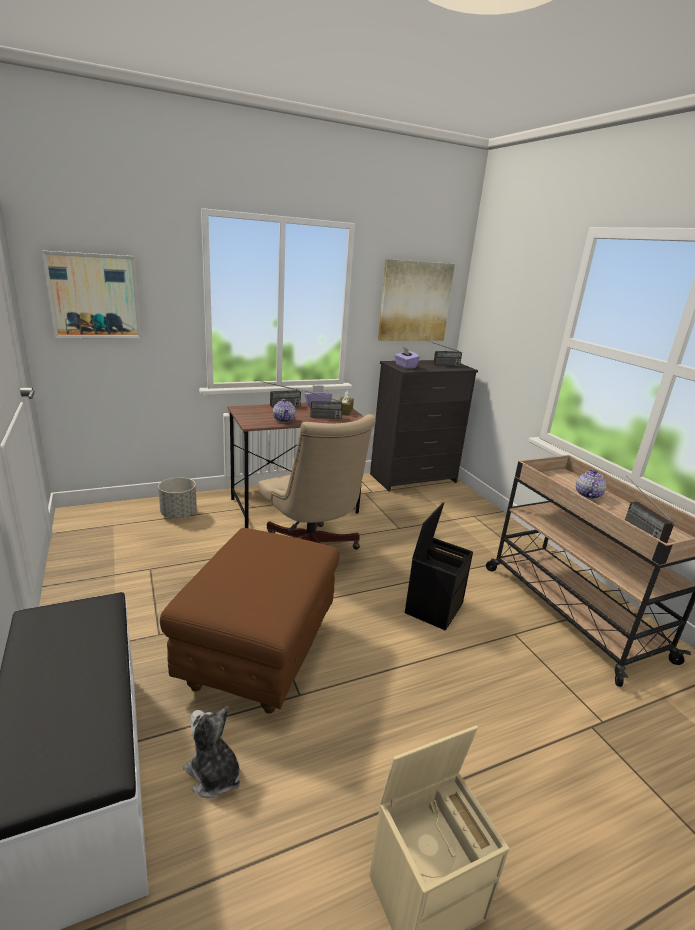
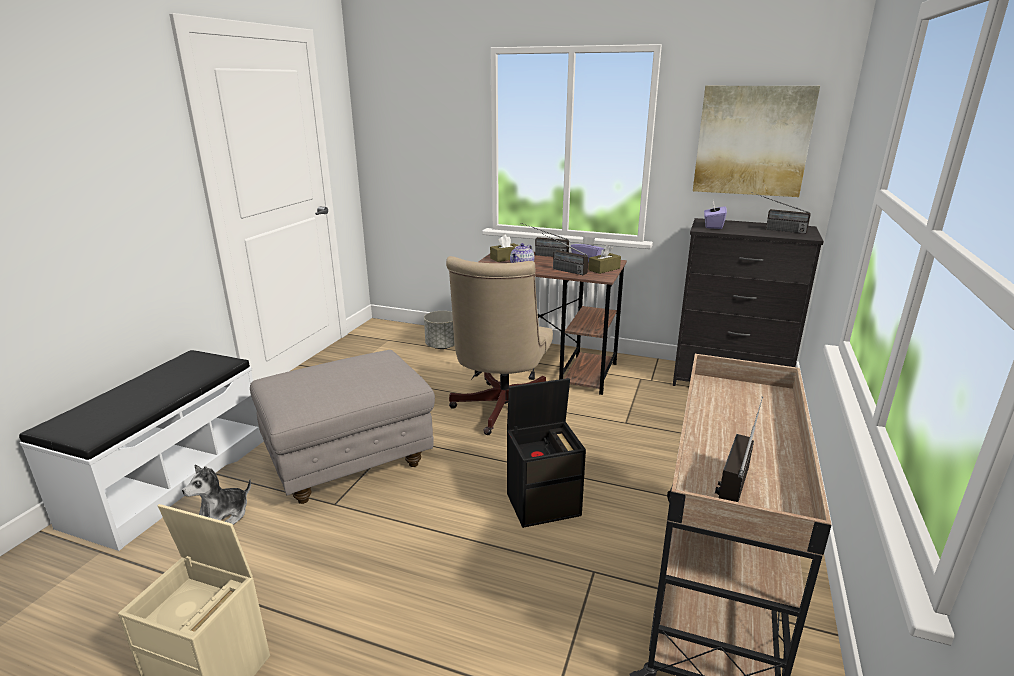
camera: 45 degrees right, 0 degrees up
(94, 296) = (403, 136): picture -> none
(213, 774) = (223, 516): plush toy -> plush toy turned 135 degrees counterclockwise
(255, 415) = (505, 258): none -> brown tissue box
(258, 654) = (350, 463): brown ottoman -> grey ottoman
(587, 494) = (749, 421): teapot -> none

